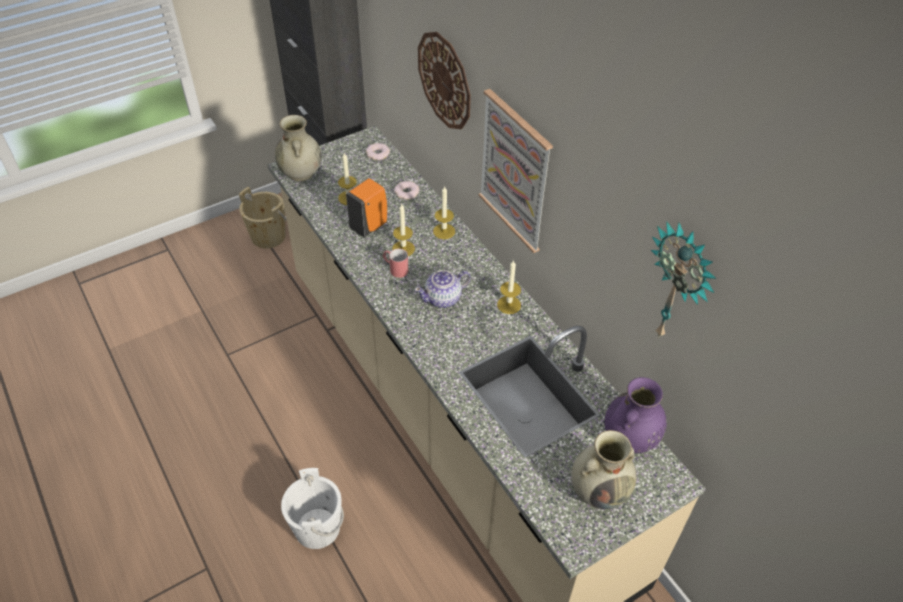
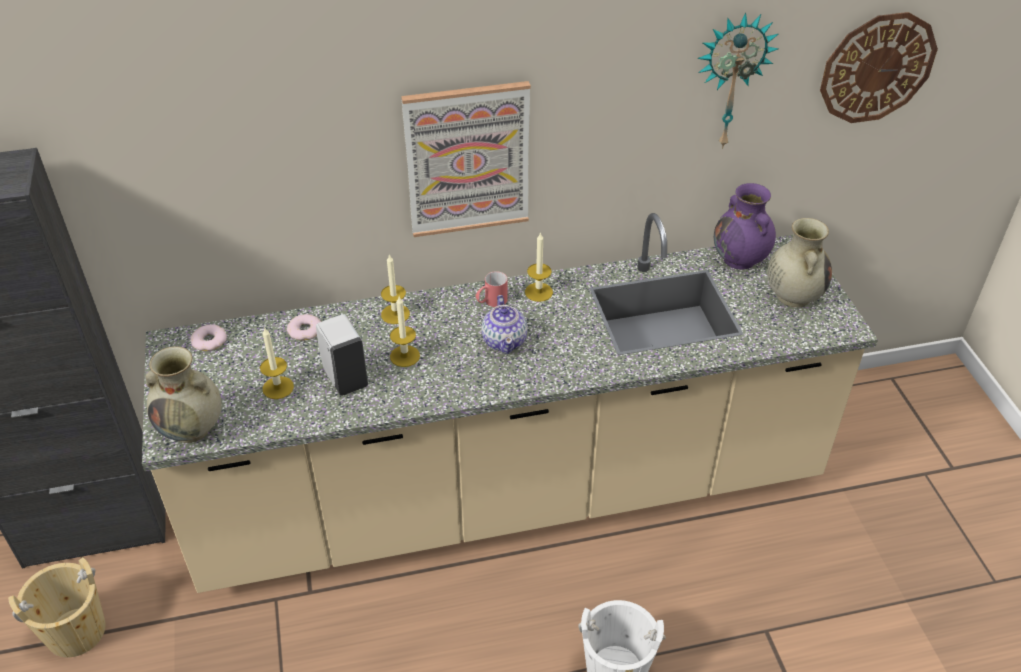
camera: 70 degrees left, 5 degrees down
(369, 226) = (345, 378): orange soap dispenser -> white soap dispenser
(395, 269) = (435, 371): red mug -> red mug (491, 302)
(445, 80) = (303, 151): wall clock -> wall clock (877, 68)

